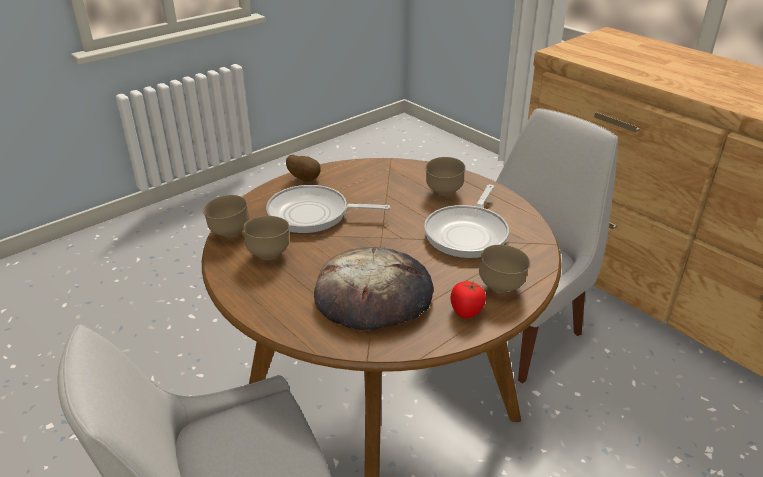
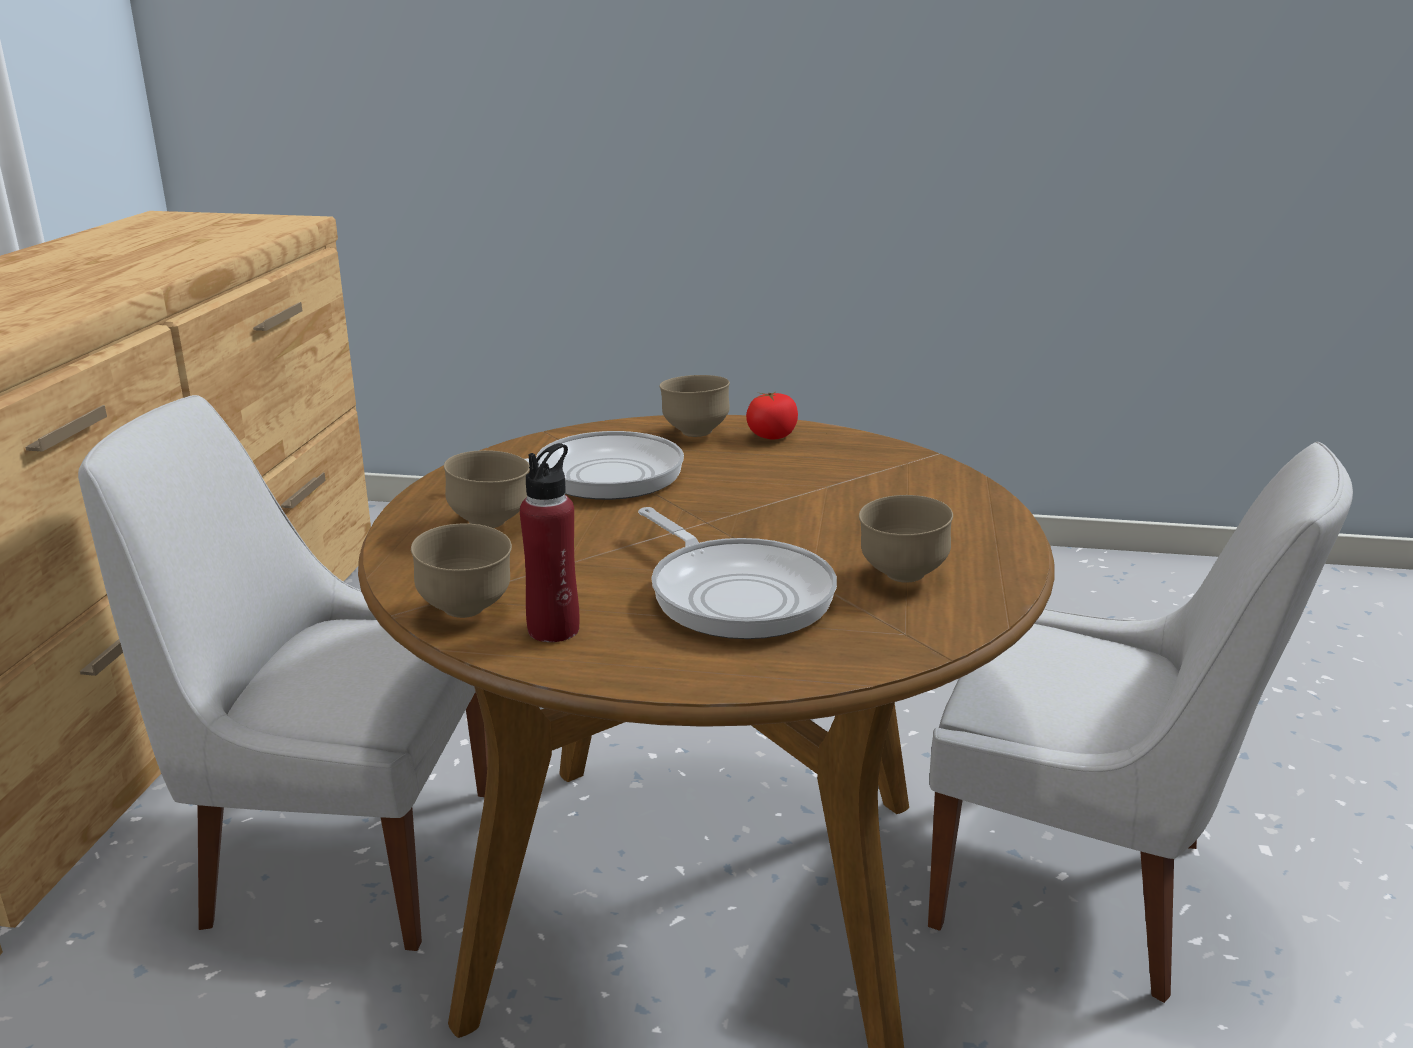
camera: 130 degrees left, 10 degrees down
(229, 233) = (923, 637): brown bowl -> brown bowl (467, 611)
(305, 179) = (620, 663): potato -> none
(341, 176) = (554, 629): none -> red bottle
(374, 294) = (837, 483): bread -> none

